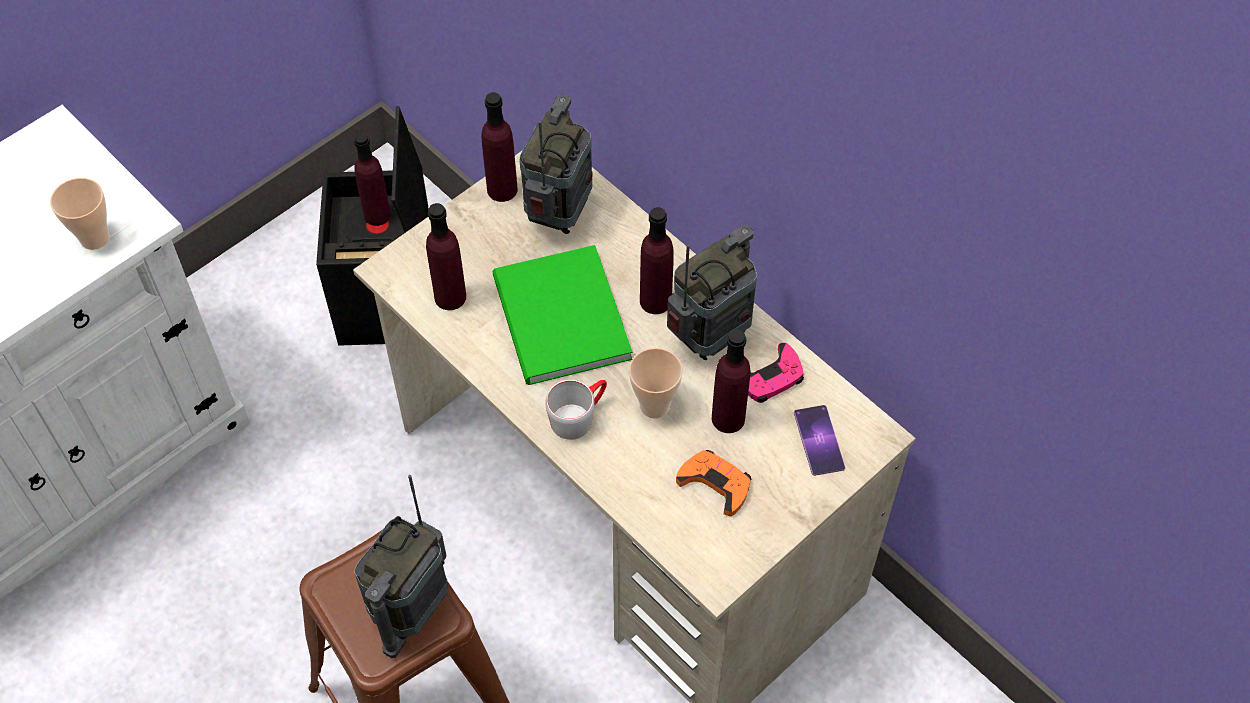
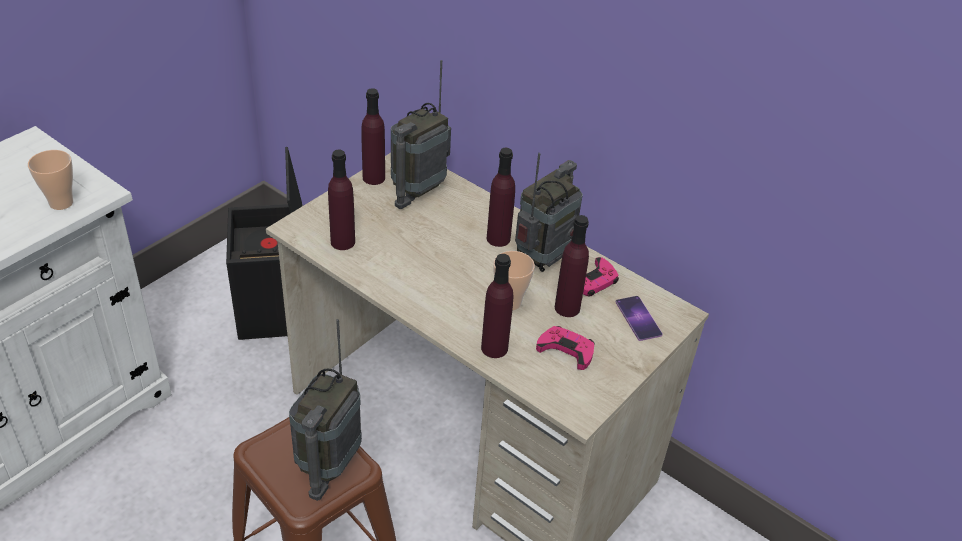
camera: 10 degrees left, 15 degrees down
(377, 215) = (268, 237): purple bottle -> purple bottle (494, 348)
(559, 214) = (418, 190): radio -> radio turned 150 degrees counterclockwise
(559, 322) = (428, 254): green book -> none
(579, 415) = (453, 311): grey mug -> none
(715, 484) = (566, 350): orange game controller -> pink game controller

